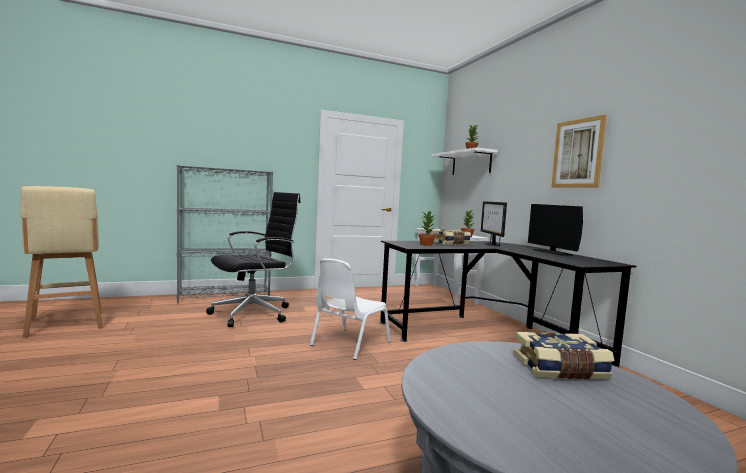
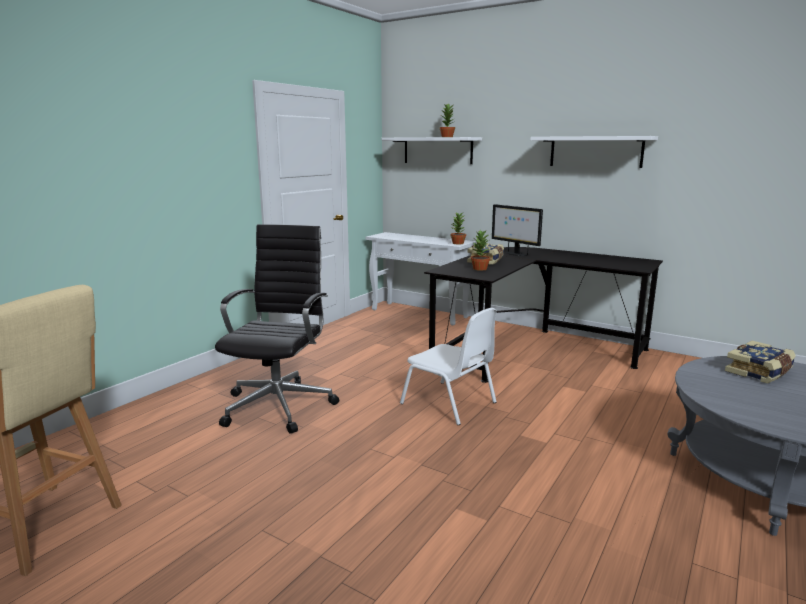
camera: 35 degrees left, 10 degrees up
(225, 296) = (184, 394): grey bookcase -> none
(349, 344) = (450, 403): white chair -> white chair turned 45 degrees counterclockwise
(552, 252) = (579, 255): monitor -> none
(577, 153) = (595, 151): picture -> white shelf

